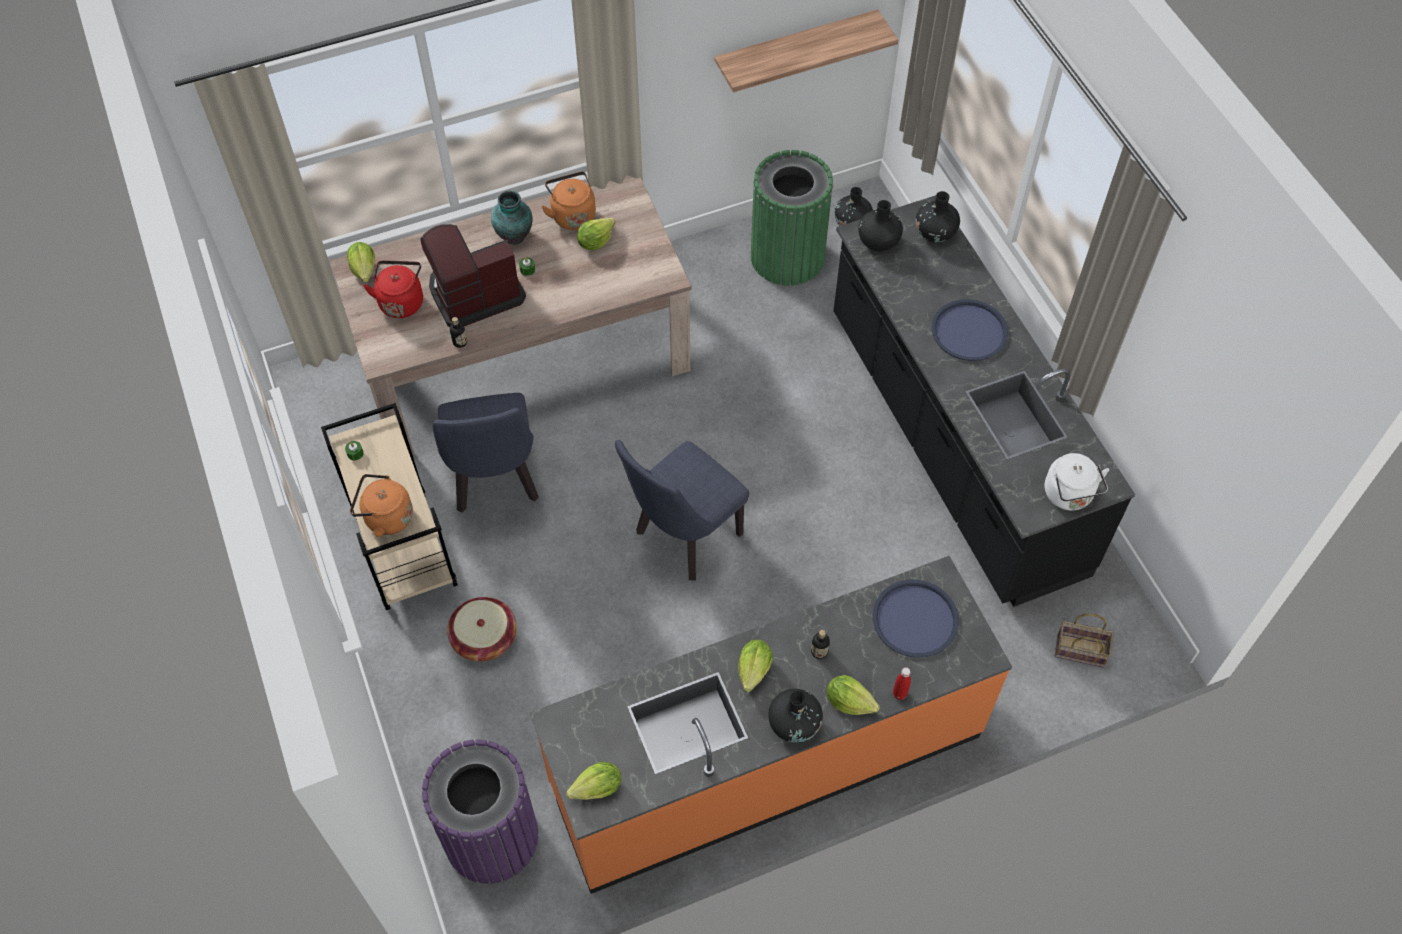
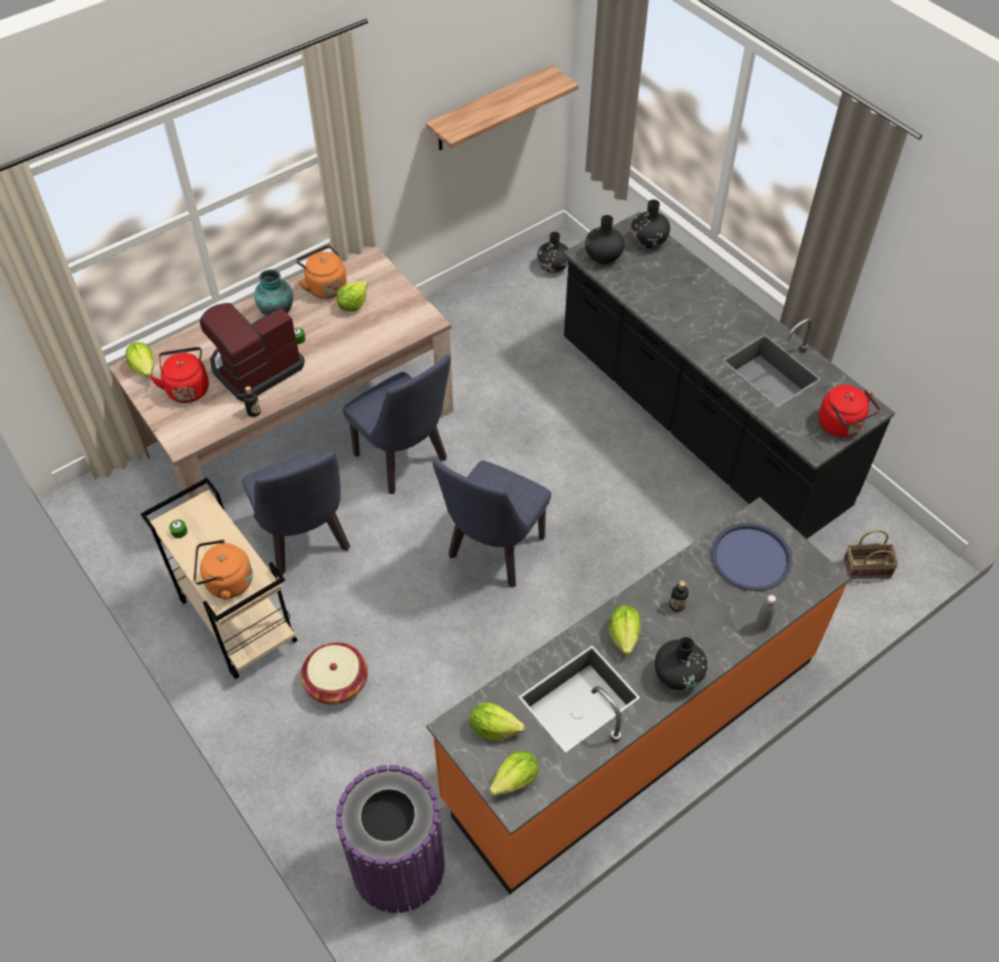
camera: 15 degrees left, 5 degrees down
(622, 417) = (405, 462): none -> blue chair
(787, 257) = (507, 303): green trash can -> none
(849, 702) = (720, 643): lettuce -> lettuce (494, 728)
(899, 694) = (762, 625): red bottle -> grey bottle
(969, 331) = (706, 312): blue tray -> none
(1069, 496) = (842, 425): white kettle -> red kettle

